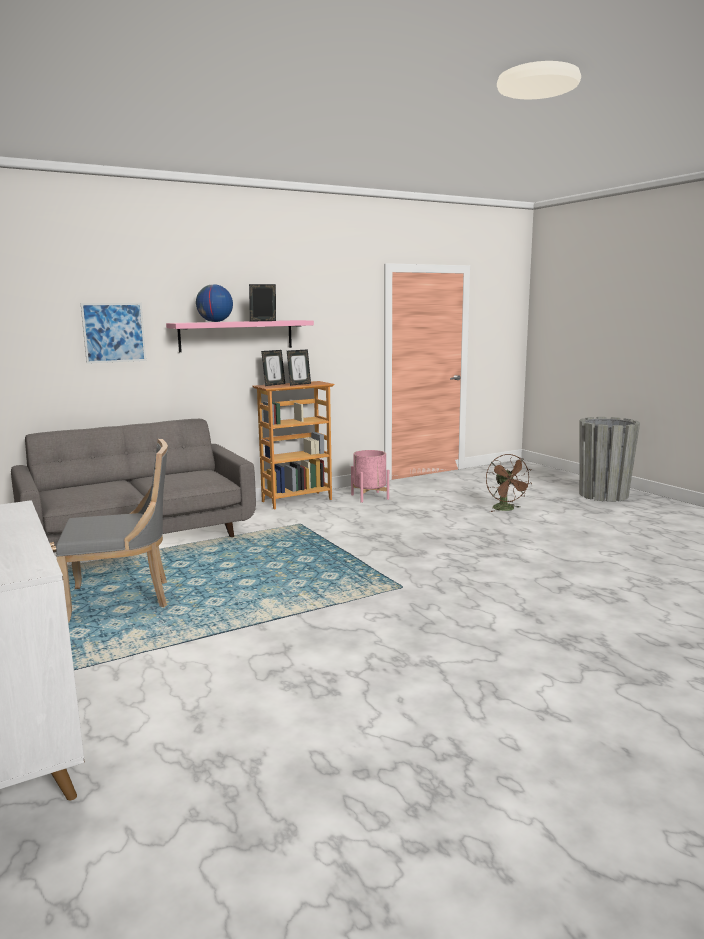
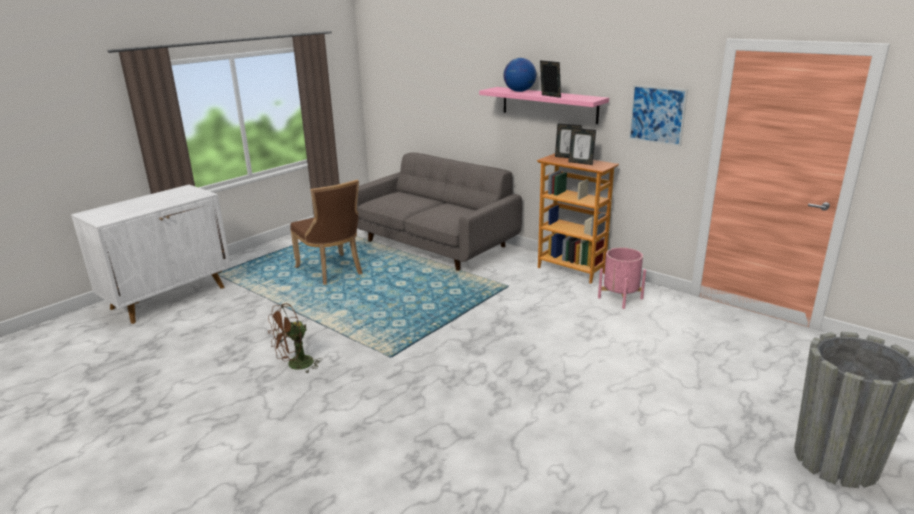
camera: 70 degrees right, 10 degrees up
(114, 332) = (464, 90): picture -> picture (657, 115)
(123, 599) = (332, 271): grey chair -> brown chair
(506, 509) = (663, 382): brown fan -> brown fan (295, 365)

